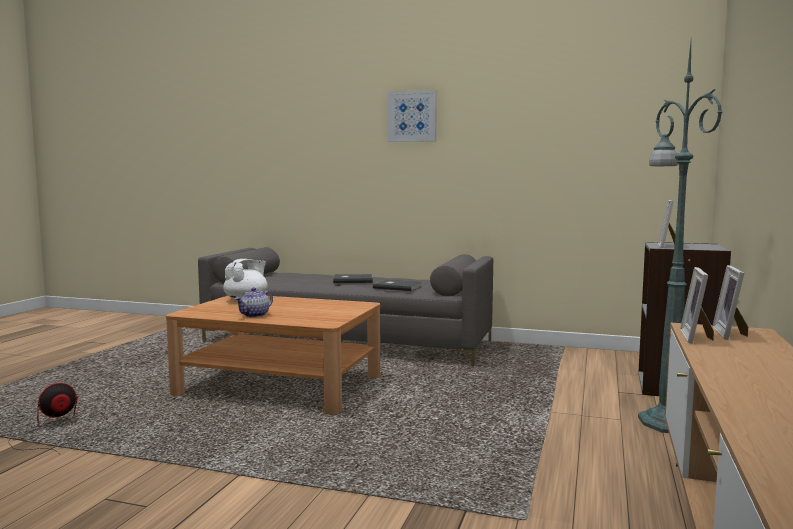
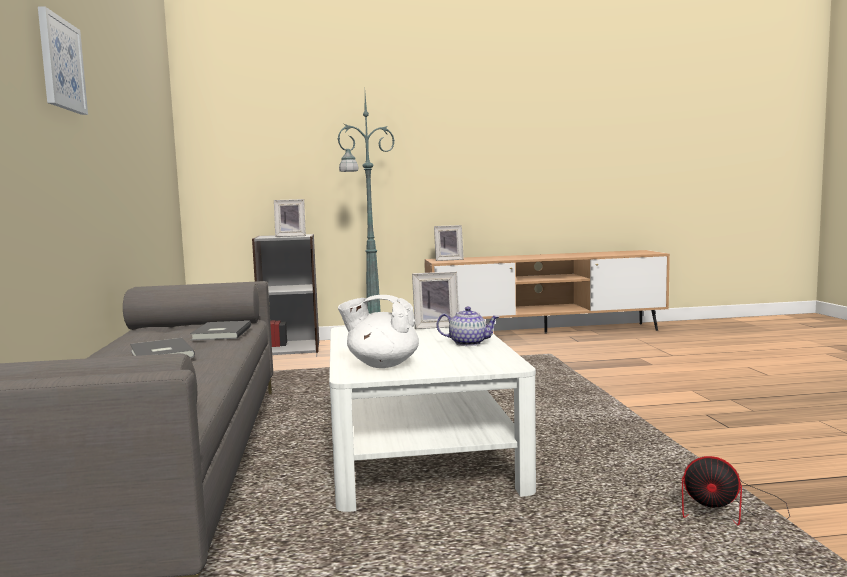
camera: 115 degrees left, 0 degrees up
(280, 385) = (420, 451): brown coffee table -> white coffee table
(697, 337) = (465, 260): picture frame -> picture frame (435, 326)

